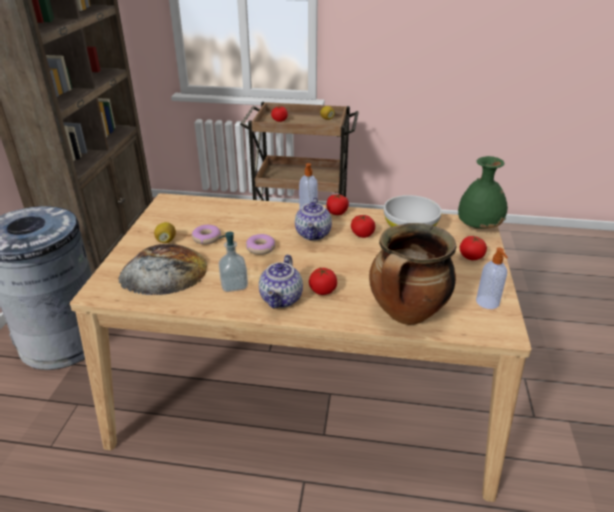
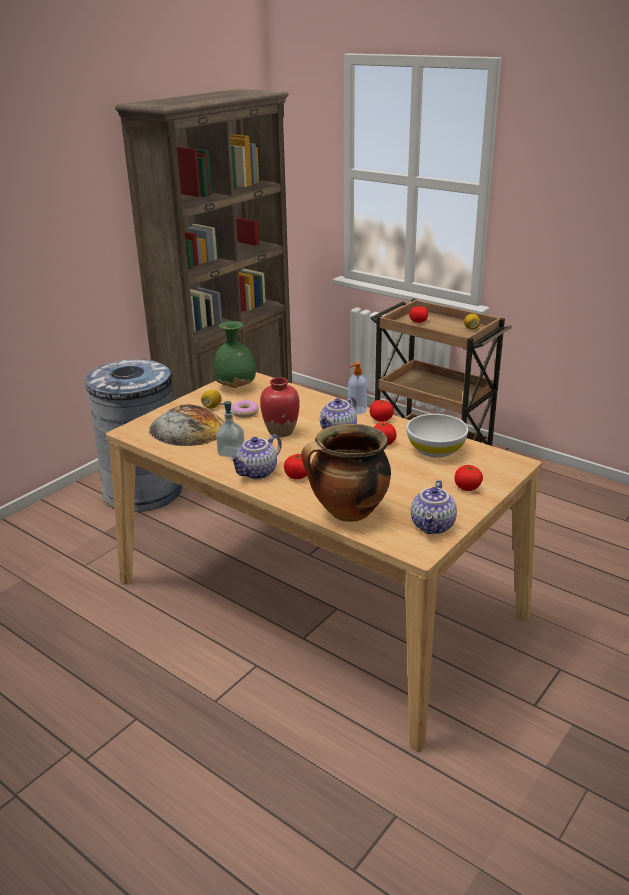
camera: 30 degrees right, 5 degrees down
(261, 248) = (281, 431): donut -> red vase
(478, 227) = (510, 465): green vase -> green vase (236, 387)
(488, 303) = (433, 526): soap dispenser -> teapot

